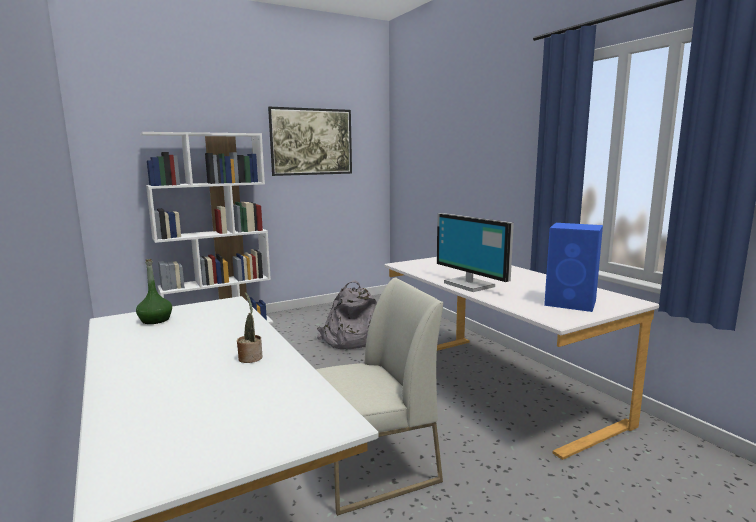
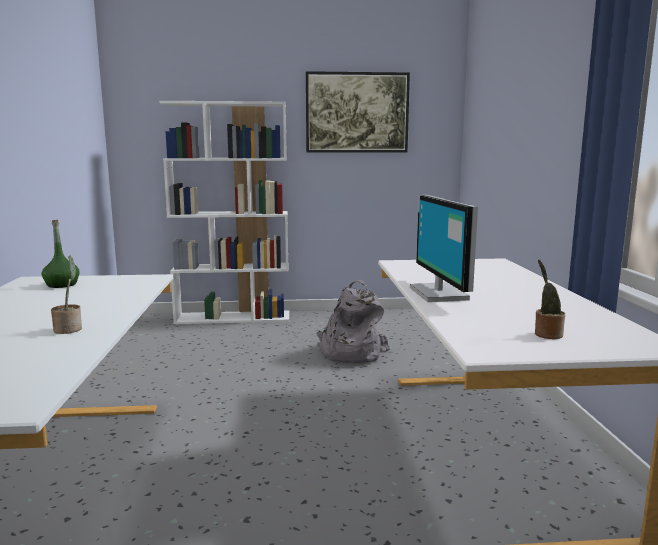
camera: 25 degrees right, 0 degrees up
(370, 467) = (237, 496): white chair -> none
(572, 303) = (546, 334): blue speaker -> potted plant

